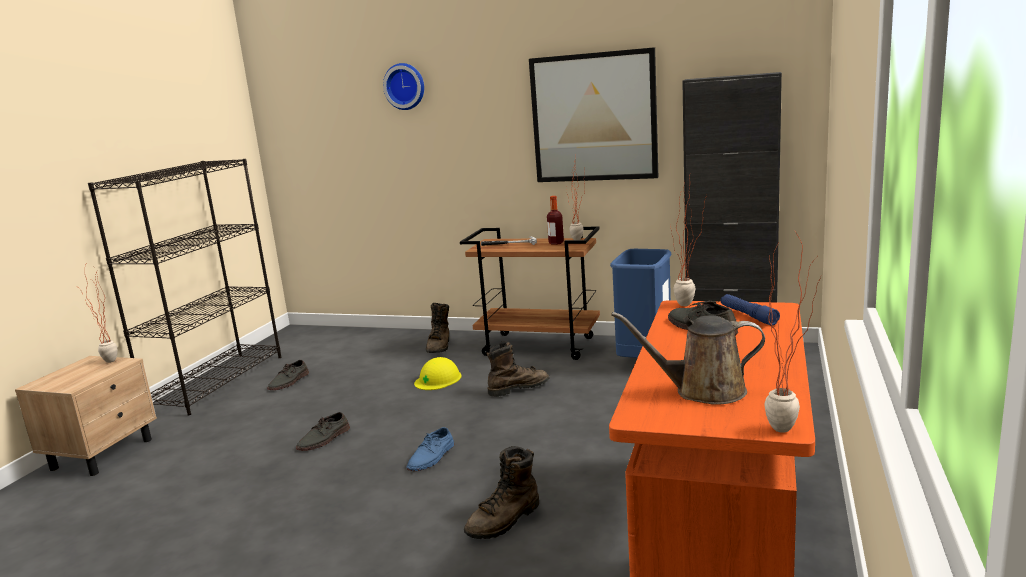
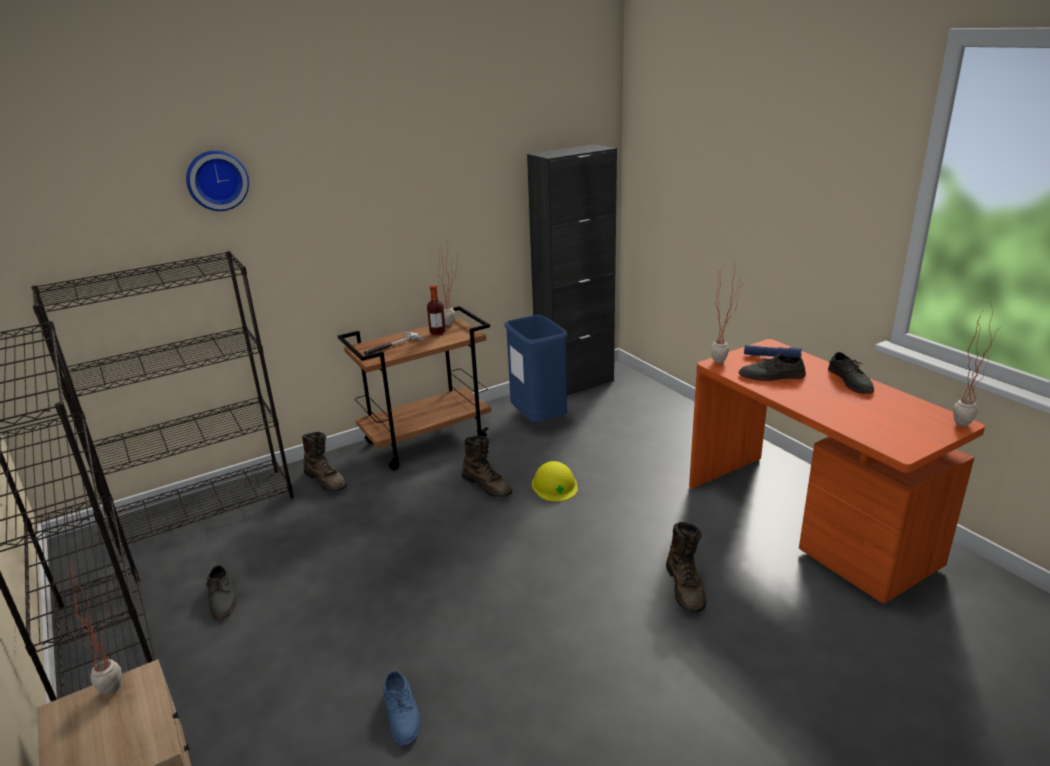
camera: 50 degrees left, 10 degrees up
(324, 439) = (408, 624): grey shoe -> grey shoe (851, 381)
(363, 337) = (206, 509): none -> black bookcase
(432, 457) = (540, 578): blue shoe -> blue shoe (402, 714)
(438, 379) = (397, 512): yellow hard hat -> yellow hard hat (554, 485)
(518, 388) = (487, 486): brown boot -> brown boot turned 120 degrees clockwise
(594, 117) = (445, 197): picture -> none
(703, 391) = (882, 419): brown watering can -> none

